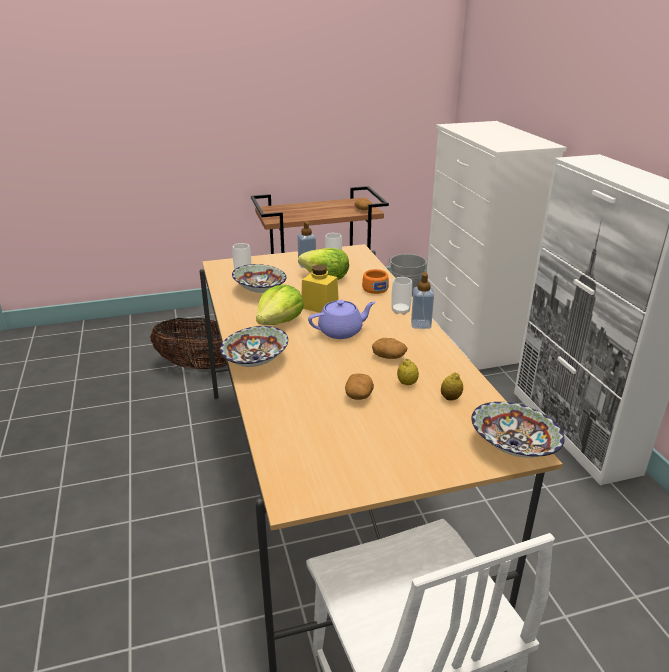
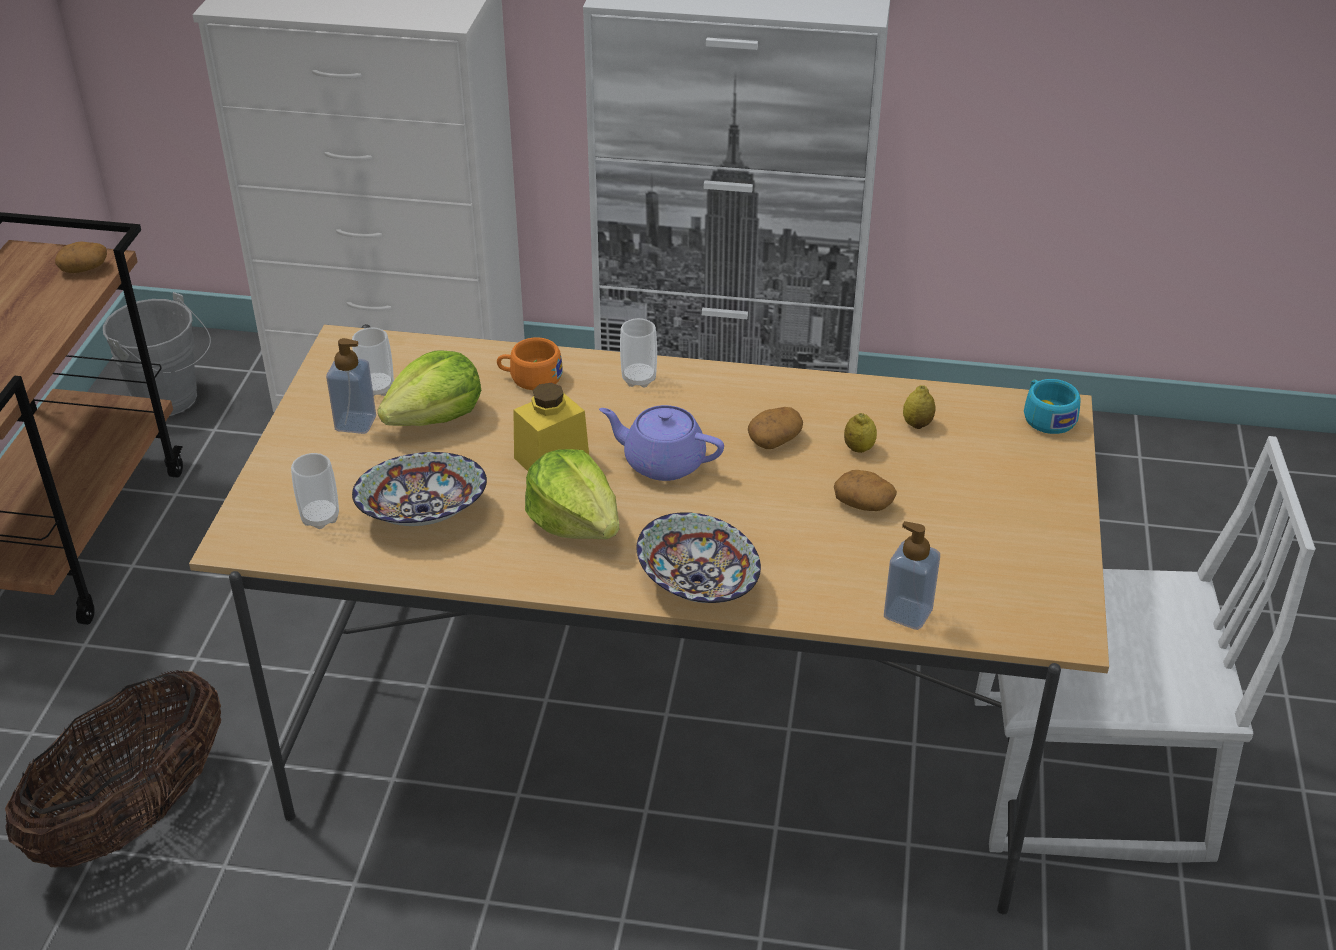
camera: 65 degrees left, 10 degrees up
(341, 331) = (662, 462): purple teapot -> purple teapot turned 75 degrees counterclockwise
(421, 324) = (698, 375): soap dispenser -> soap dispenser (908, 613)
(513, 447) = (1046, 416): bowl -> turquoise cup

